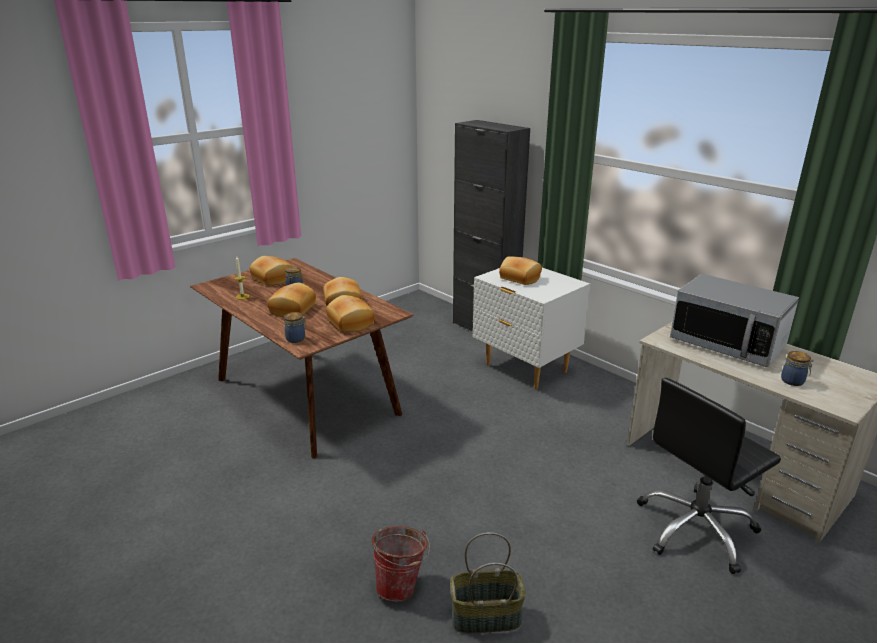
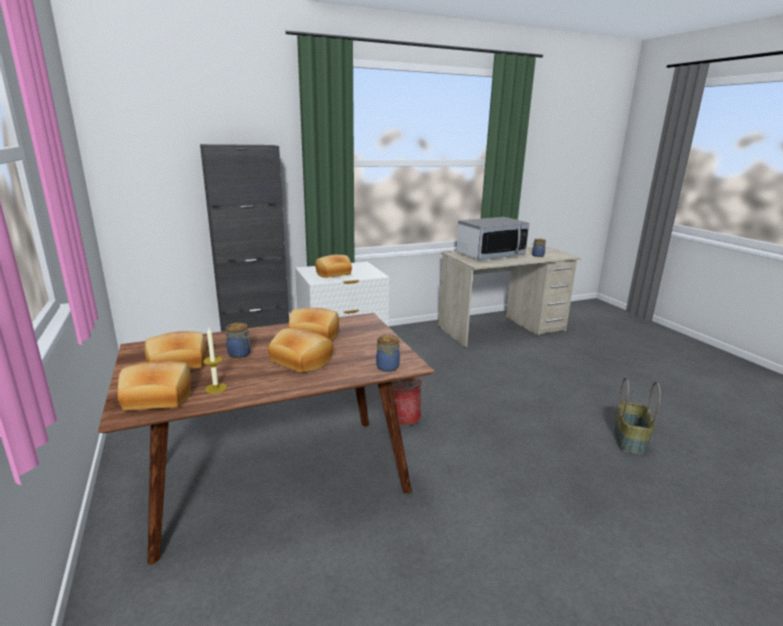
camera: 70 degrees left, 5 degrees down
(349, 323) = (369, 338): bread -> bread (157, 398)
(401, 585) = (602, 470): bucket -> bucket (403, 418)
(696, 529) = (551, 354): black office chair -> none

